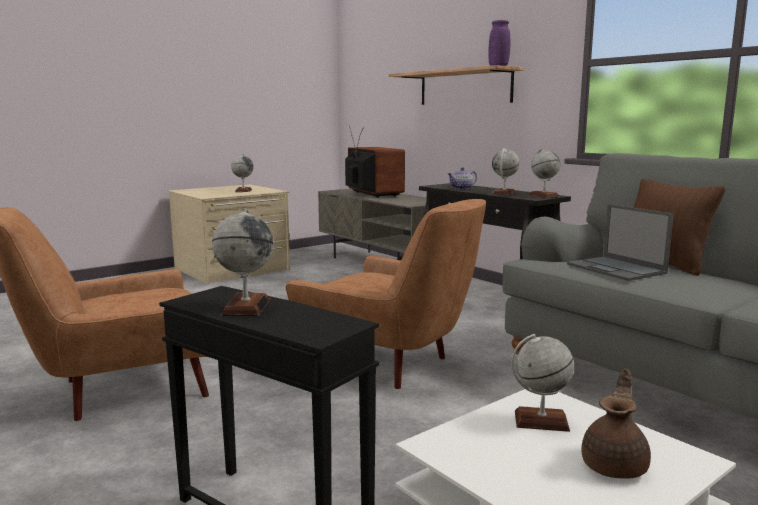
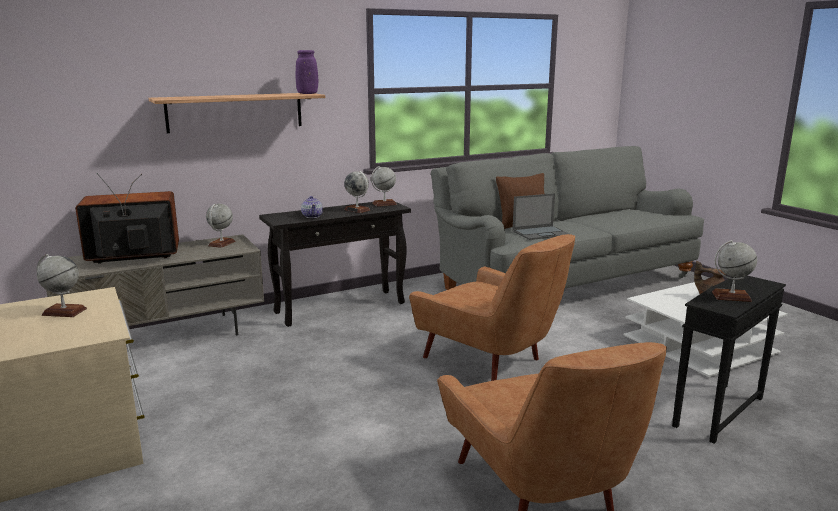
camera: 80 degrees left, 5 degrees up
(389, 364) = (491, 361): brown armchair -> brown armchair turned 90 degrees clockwise
(541, 421) = (674, 303): globe -> globe (221, 243)

